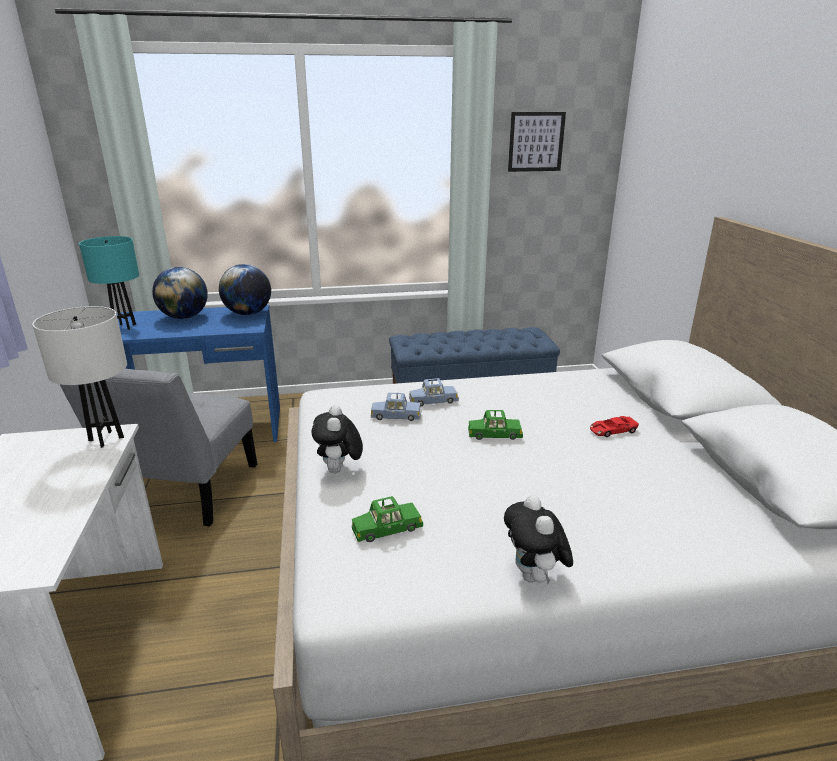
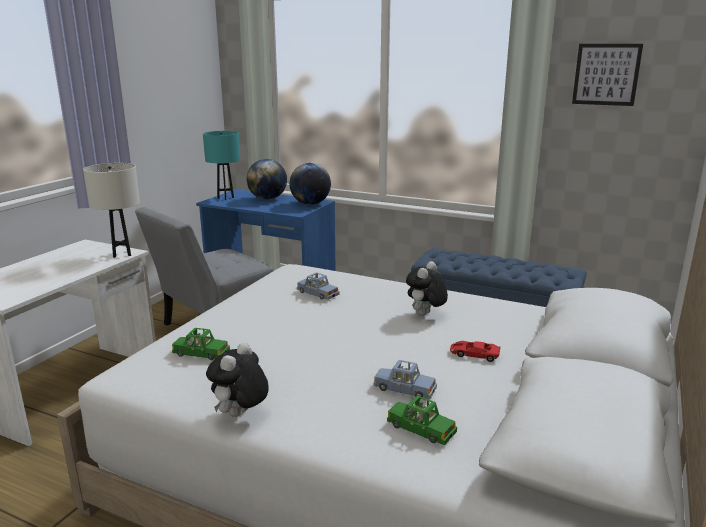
camera: 35 degrees right, 5 degrees down
(339, 470) = (228, 313): plush toy -> plush toy (425, 315)
(433, 401) = (360, 292): blue toy car -> blue toy car (404, 389)
(494, 434) = (368, 326): green toy car -> green toy car (420, 429)

